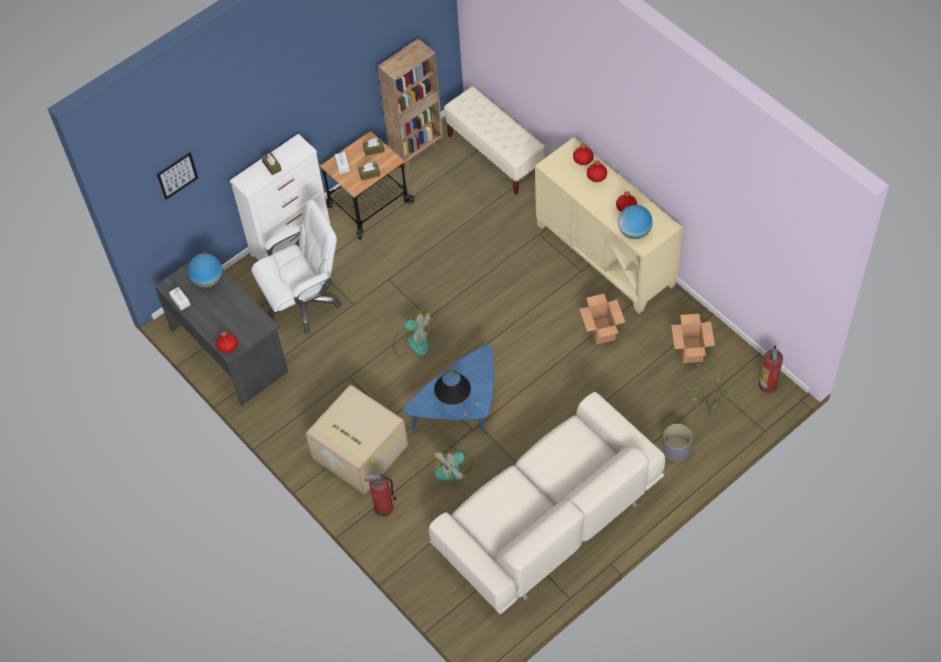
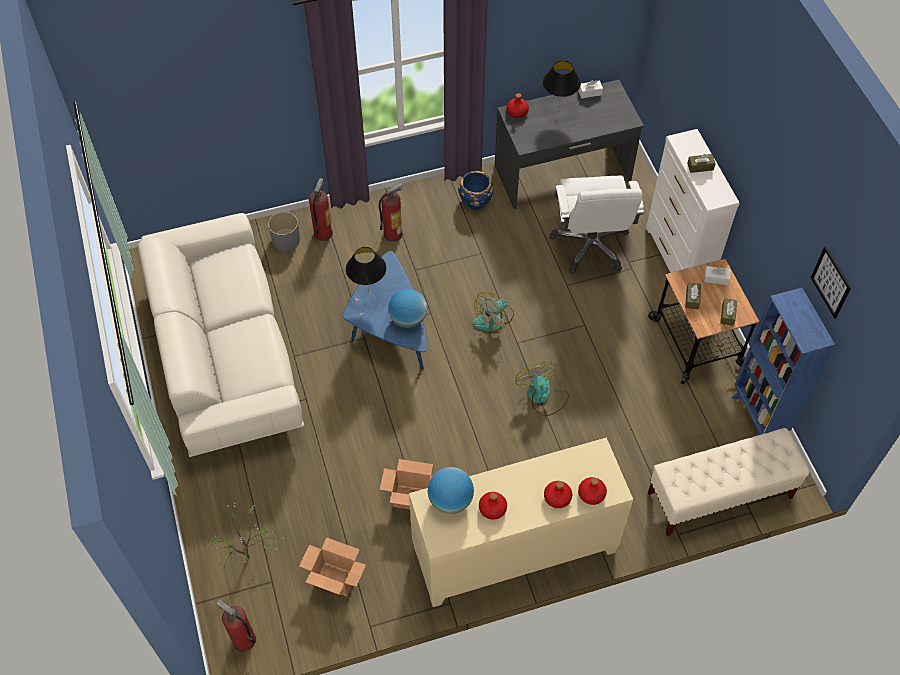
camera: 110 degrees right, 0 degrees up
(177, 175) = (686, 46): picture -> picture (831, 282)
(207, 280) = (605, 118): globe -> globe (408, 319)
(213, 316) = (558, 110): none -> black table lamp
(291, 404) = (475, 201): none -> blue planter
(358, 452) = (393, 233): cardboard box -> fire extinguisher
(417, 151) = (758, 416): brown bookcase -> blue bookcase
(454, 468) = (329, 300): fan -> fan (542, 396)
(676, 449) = (227, 503): grey planter -> grey planter (285, 239)

